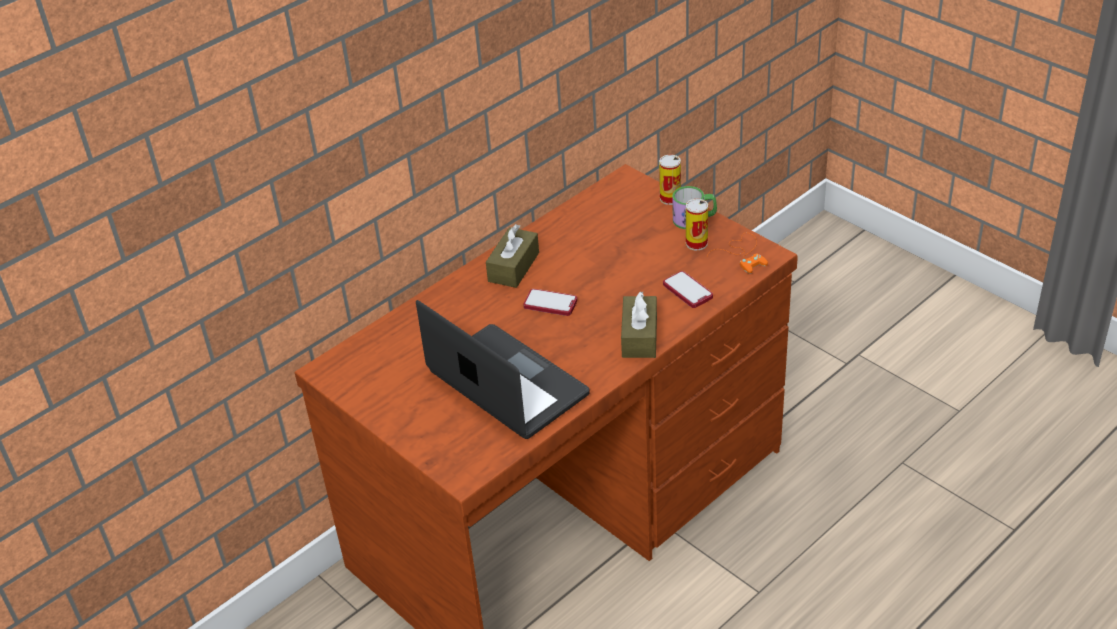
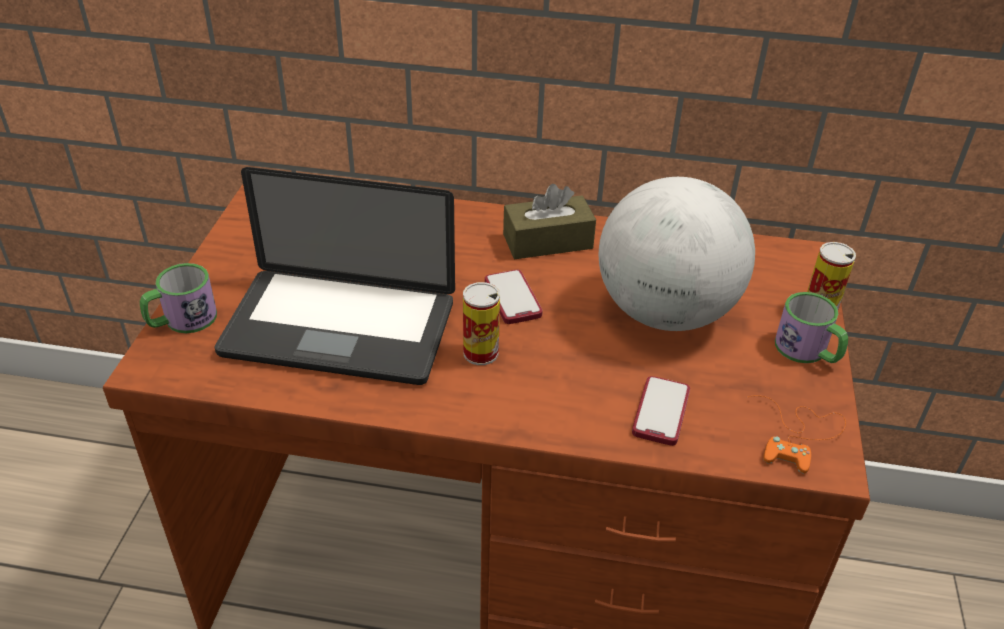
camera: 50 degrees right, 0 degrees up
(431, 449) = (182, 320): none -> mug
(507, 384) = (339, 329): laptop -> laptop turned 90 degrees clockwise
(618, 252) = (664, 312): none -> globe
(639, 337) = (524, 407): brown tissue box -> none
(696, 243) = (764, 376): can -> can (480, 353)

